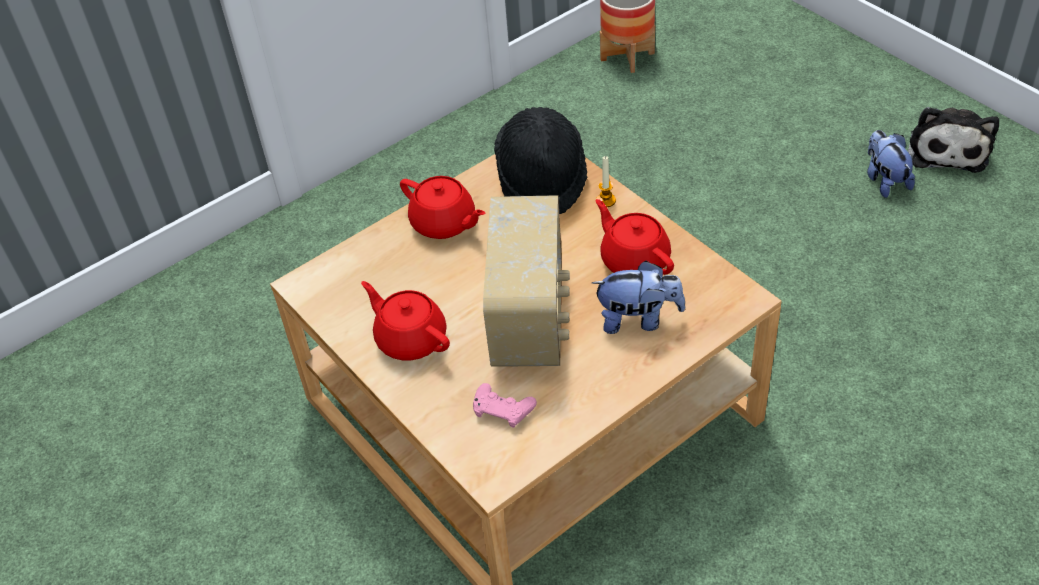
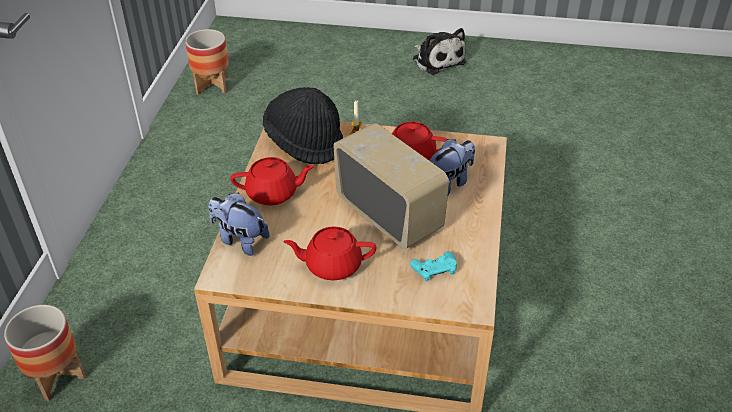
camera: 45 degrees left, 5 degrees down
(195, 303) = (56, 376): none -> planter
(503, 409) = (434, 269): pink game controller -> turquoise game controller
(884, 180) = (424, 87): plush toy -> plush toy (240, 240)

